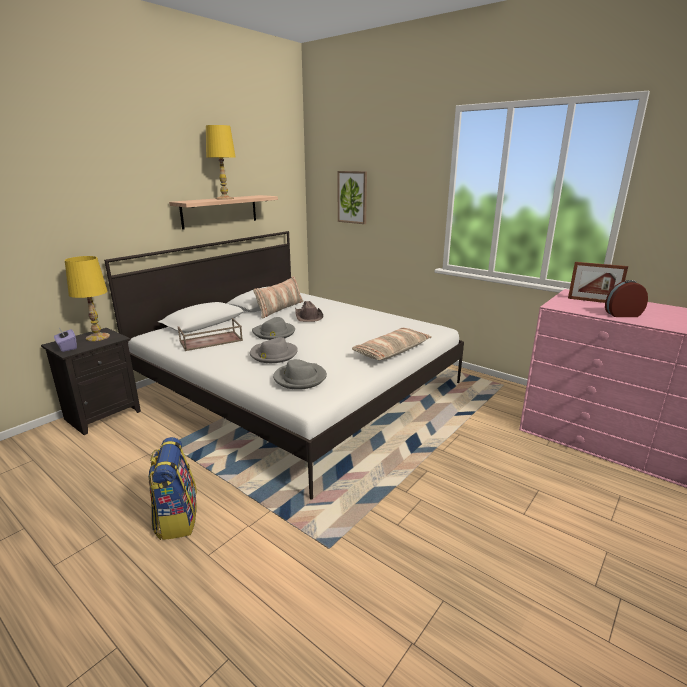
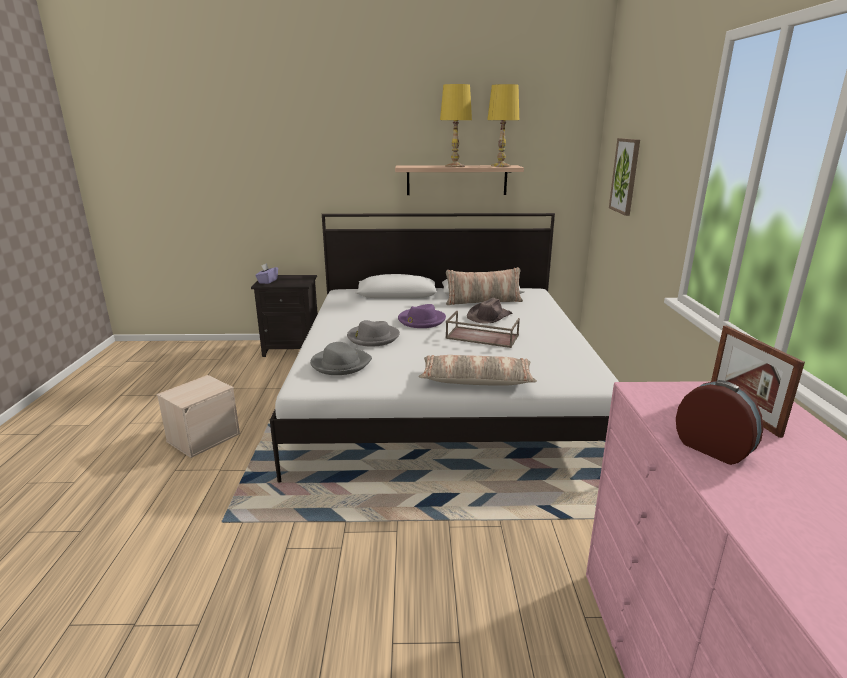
camera: 50 degrees right, 0 degrees up
(97, 337) = (296, 280): yellow table lamp -> yellow table lamp (500, 166)
(176, 518) = (204, 437): backpack -> beige storage box
(210, 341) = (364, 310): brown tray -> brown tray (481, 337)
(274, 333) = (421, 320): grey hat -> purple hat

